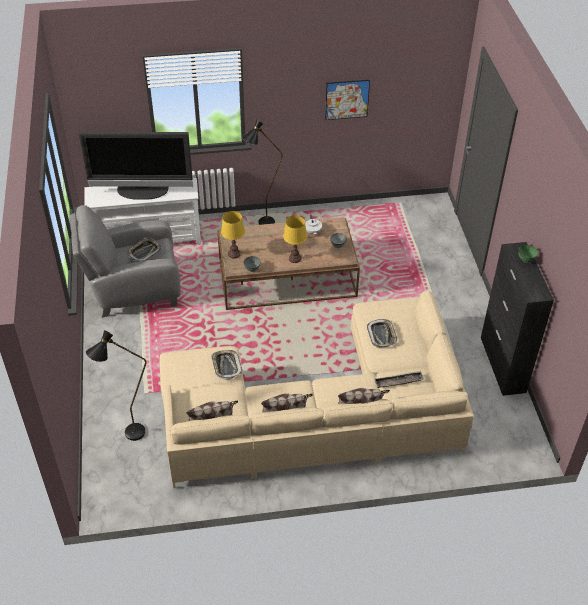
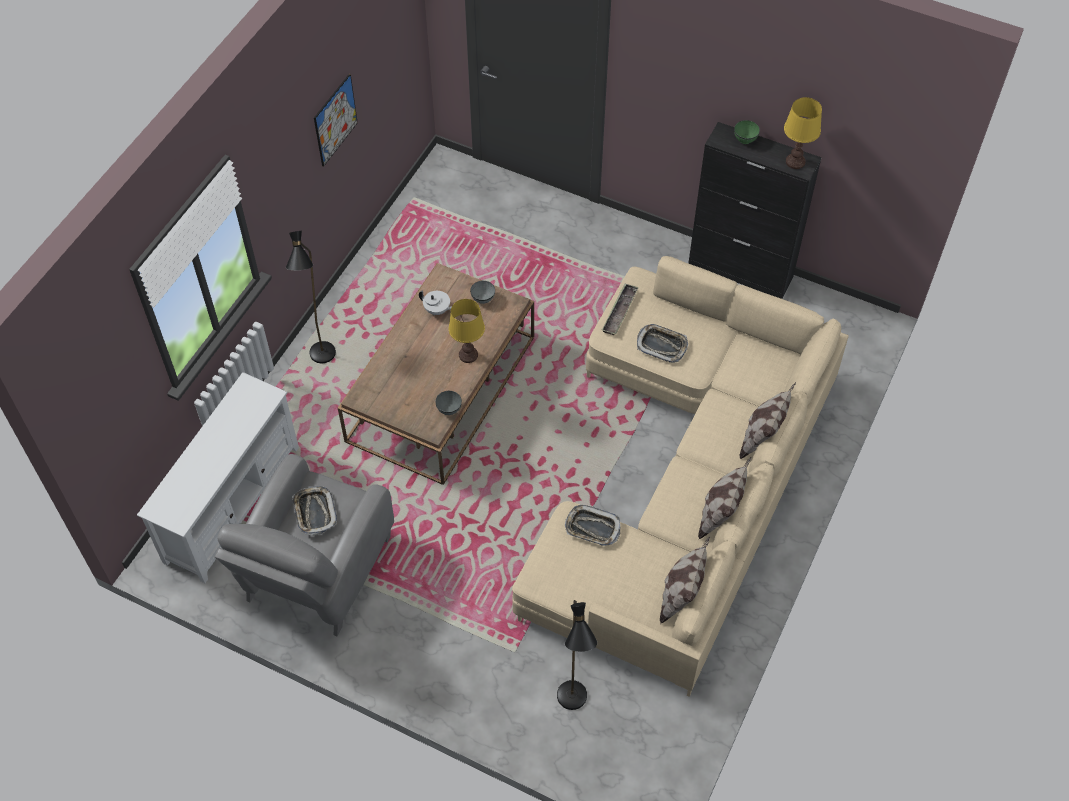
camera: 55 degrees left, 10 degrees up
(142, 191) = (214, 449): television -> none
(234, 254) = (404, 414): yellow table lamp -> yellow table lamp (795, 162)
(398, 381) = (741, 372): tray -> tray (619, 312)

